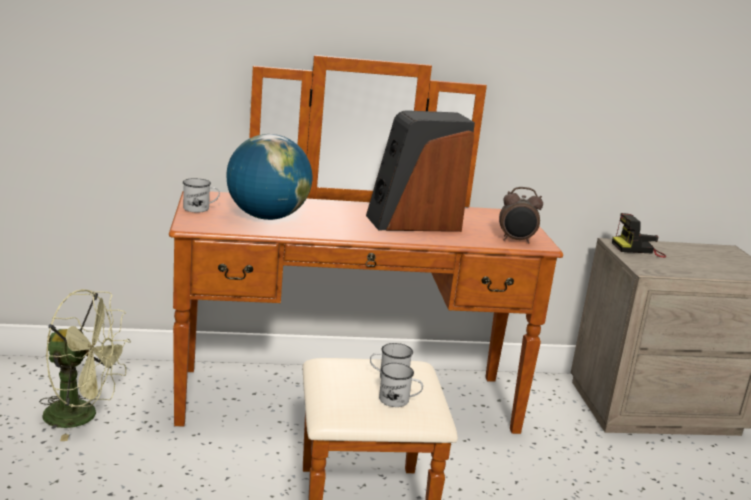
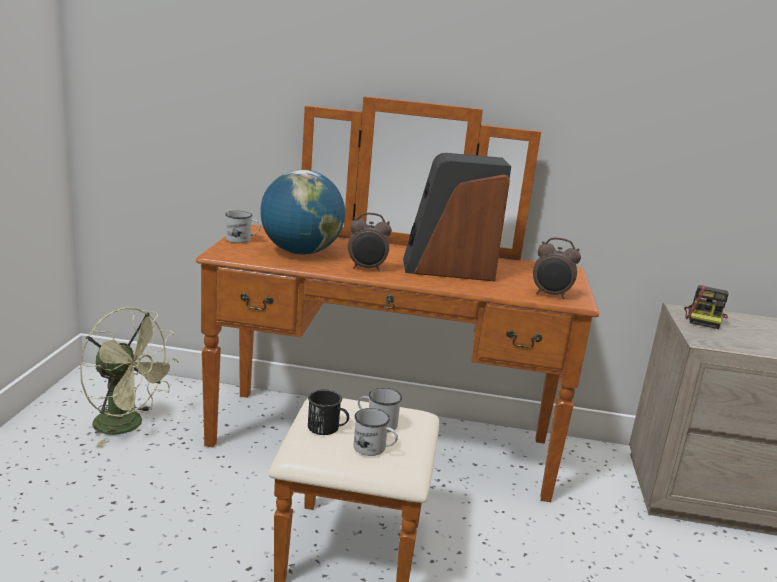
camera: 15 degrees right, 0 degrees up
(341, 229) = (367, 269): none -> alarm clock
(347, 388) = (327, 429): none -> black mug
(638, 249) = (704, 318): camera -> camera turned 75 degrees counterclockwise

